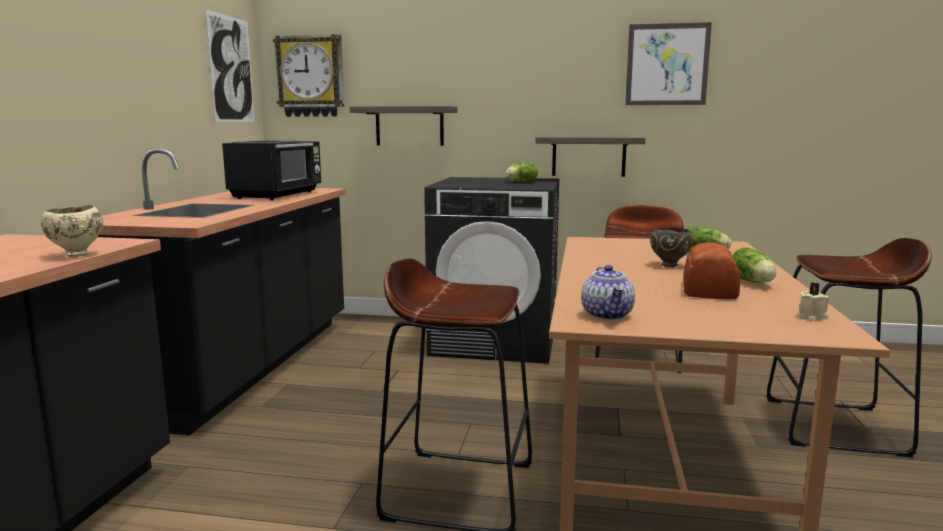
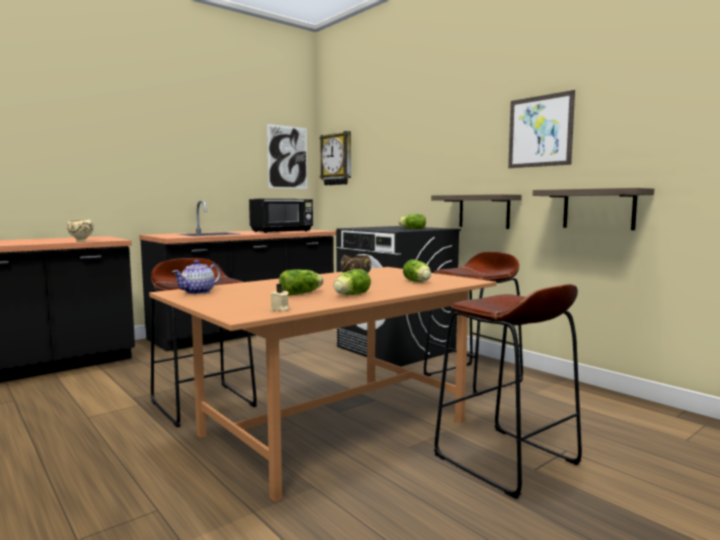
camera: 40 degrees right, 5 degrees down
(409, 126) = (381, 189): shelf -> shelf (598, 209)
(708, 290) = (302, 293): bread -> lettuce

